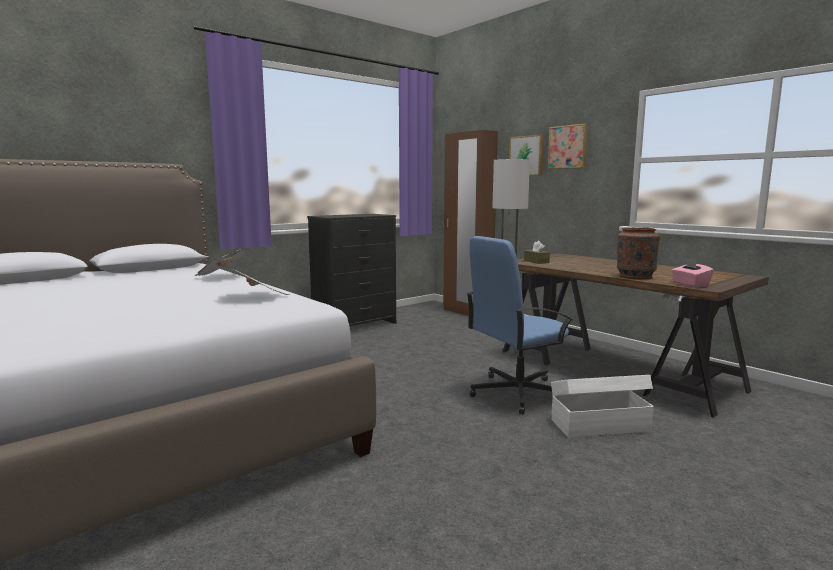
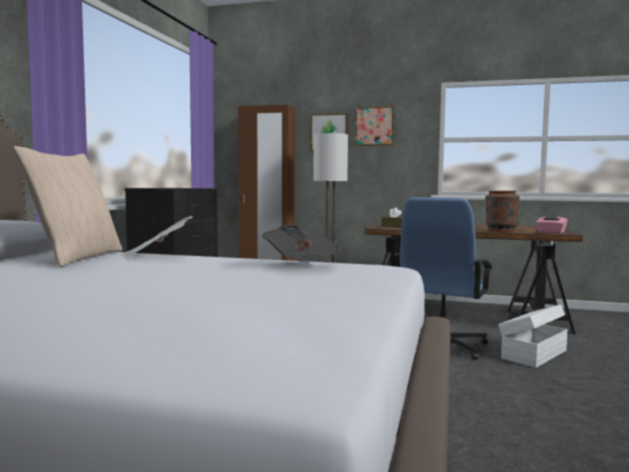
camera: 35 degrees left, 5 degrees down
(179, 273) = (76, 258): none -> beige pillow

